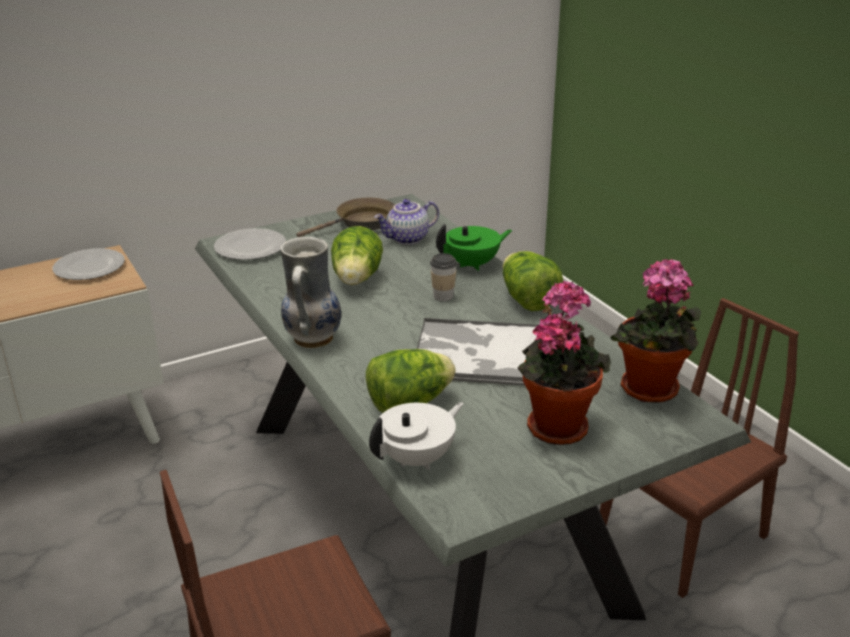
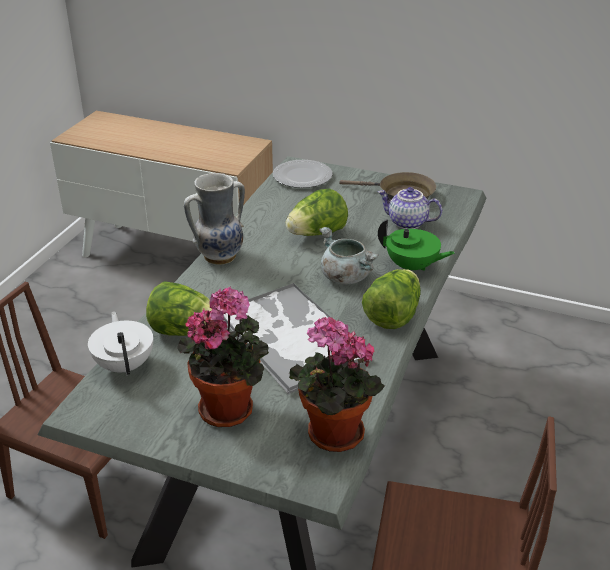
camera: 50 degrees right, 5 degrees up
(90, 267) = (232, 147): plate -> none
(417, 458) = (125, 365): white teapot -> white teapot turned 120 degrees counterclockwise
(443, 296) = (345, 277): cup -> grey cooking pot

